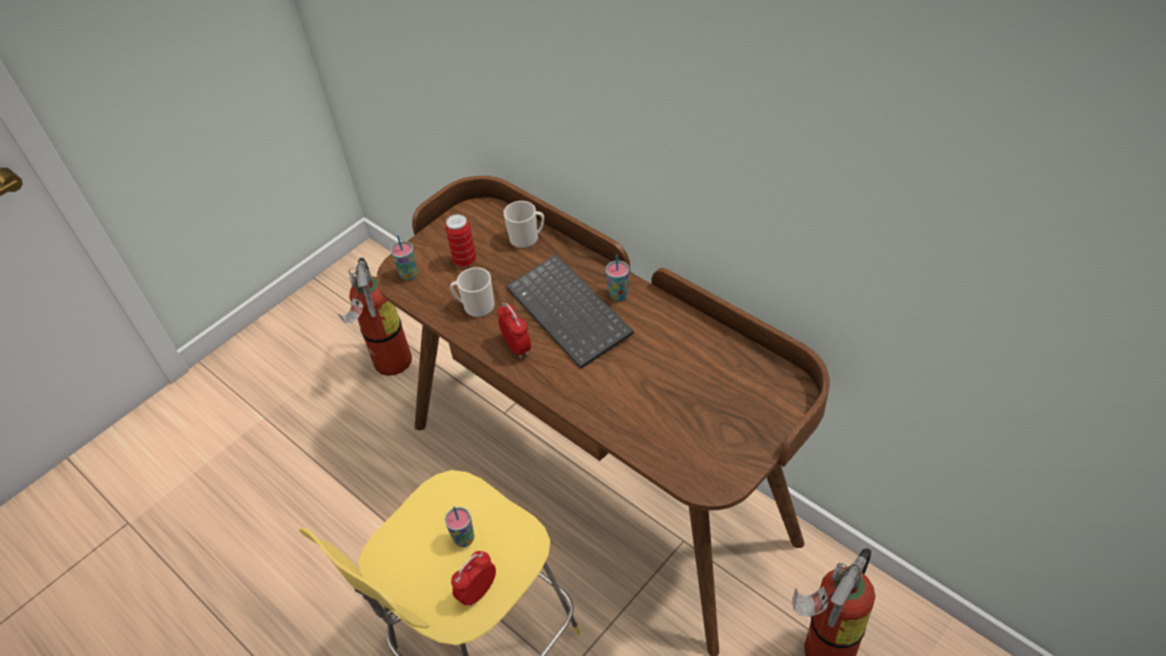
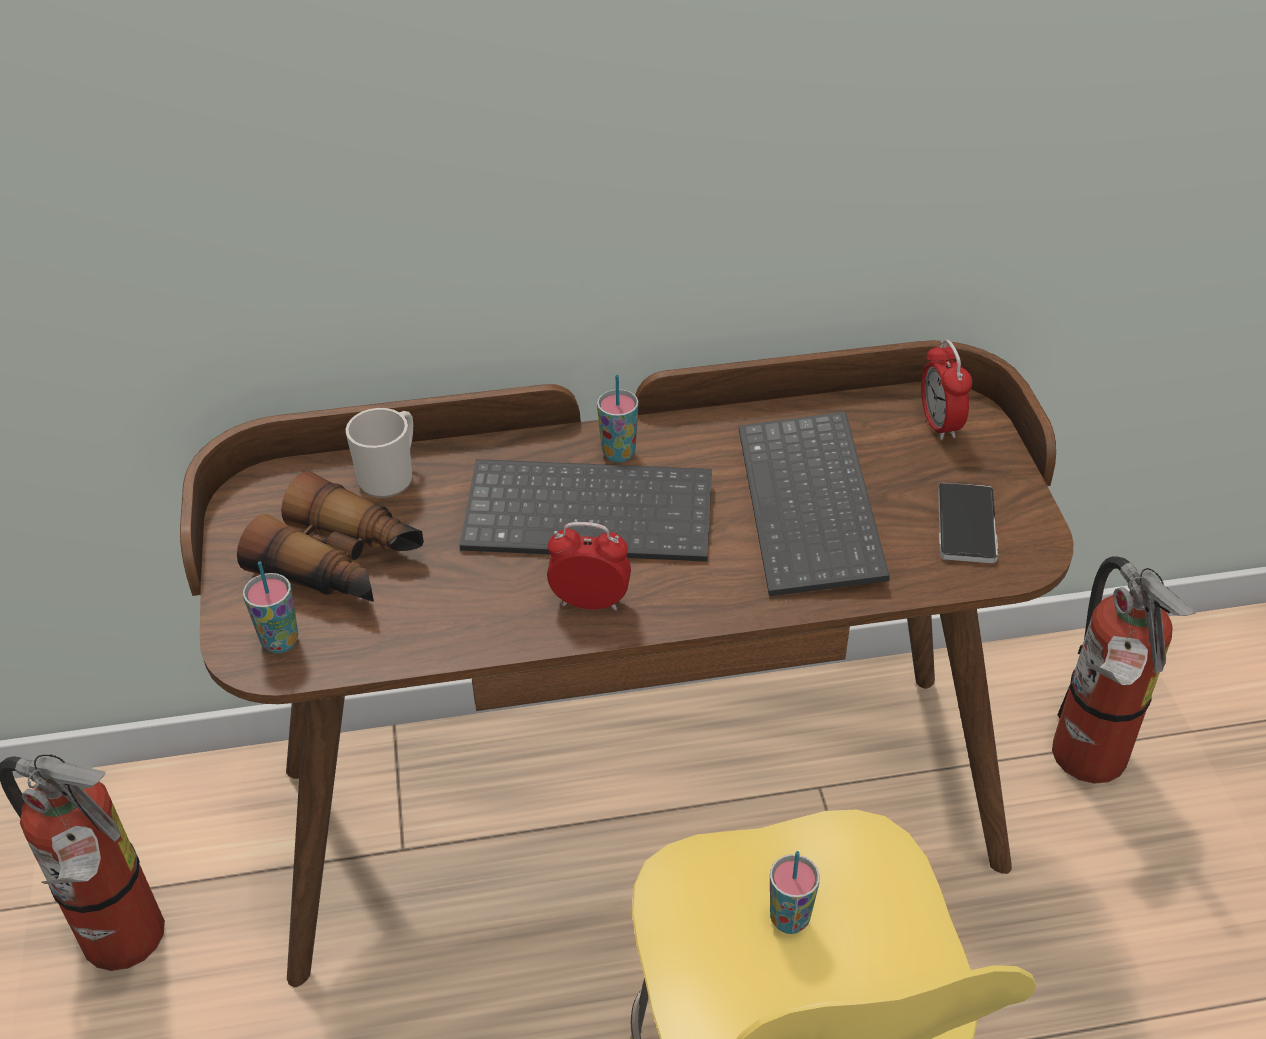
camera: 55 degrees left, 5 degrees down
(465, 260) = (341, 563): can -> binoculars
(475, 306) = (452, 602): mug -> none
(478, 592) = (904, 953): alarm clock -> alarm clock (939, 424)
(656, 383) = (814, 508): none -> keyboard
(706, 447) = (966, 525): none -> phone

